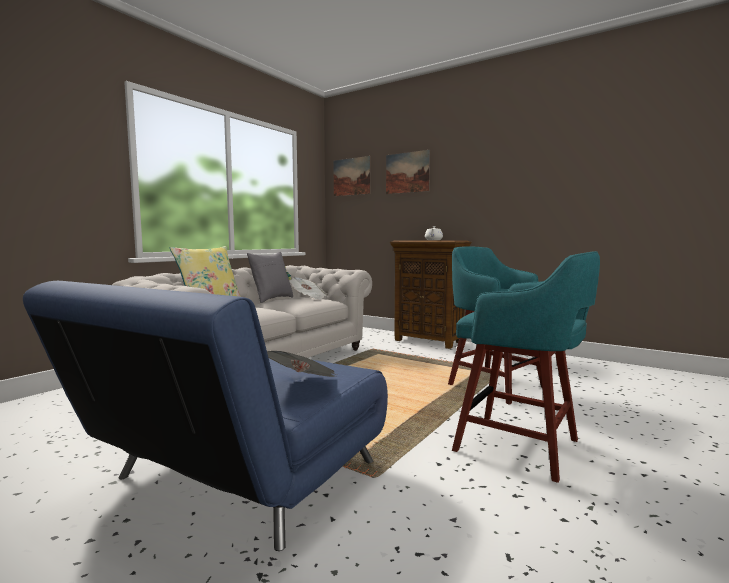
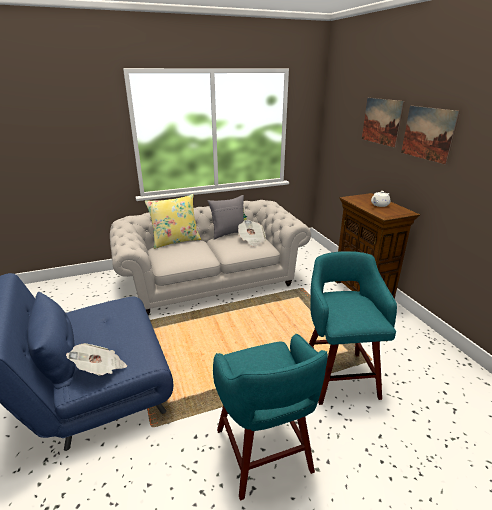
camera: 35 degrees right, 20 degrees up
(351, 176) = (340, 112): picture -> picture (428, 133)

